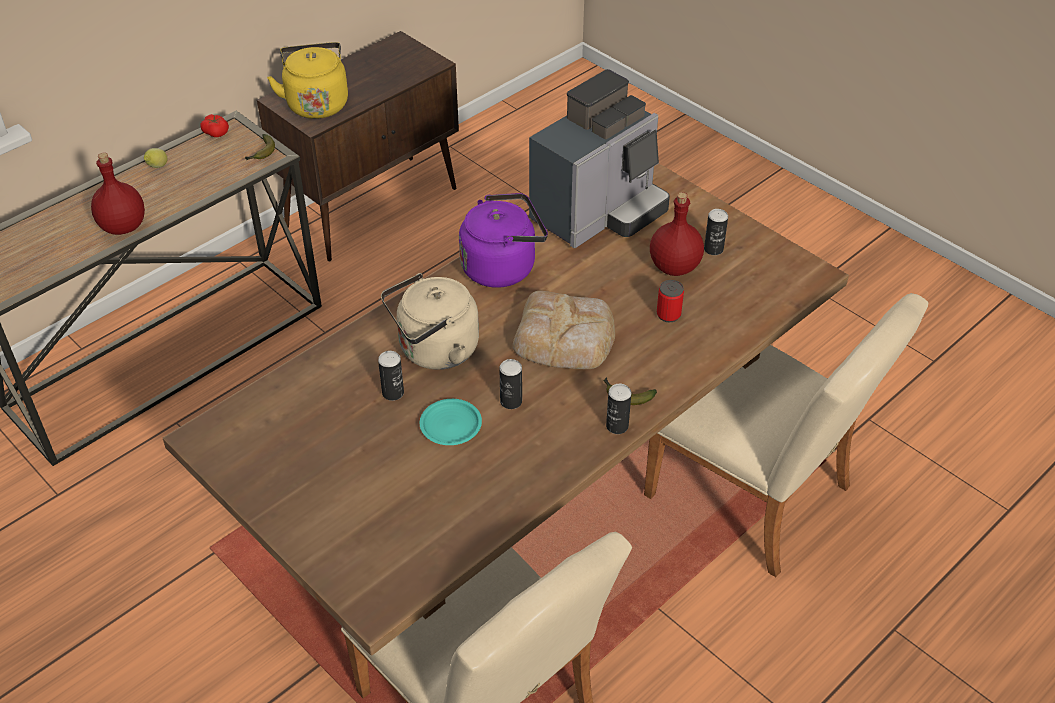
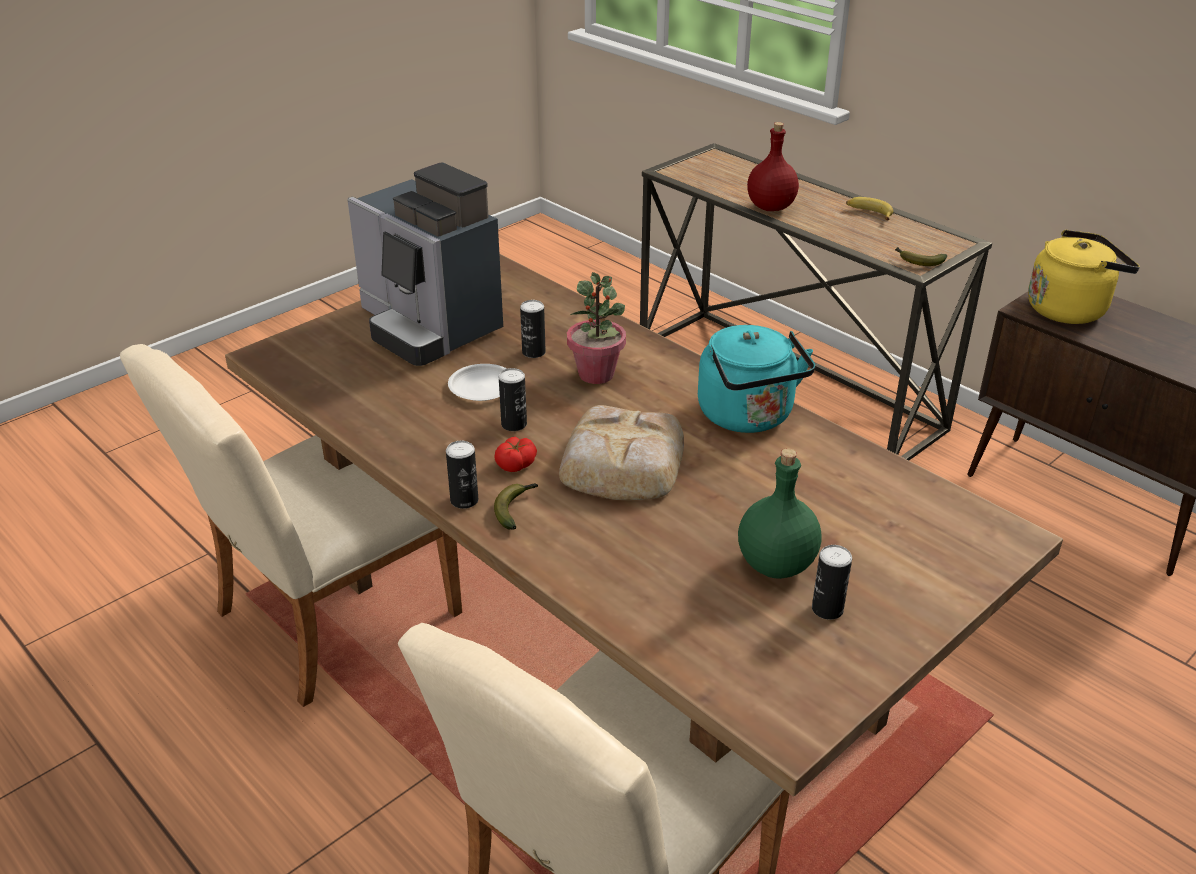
camera: 90 degrees right, 10 degrees down
(157, 167) = (869, 213): lemon -> banana
(216, 132) = (944, 235): tomato -> tomato (516, 464)
(434, 351) = (596, 374): beige kettle -> potted plant
(451, 426) = (481, 387): turquoise plate -> white plate
(502, 267) = (749, 417): purple kettle -> turquoise kettle
(599, 212) = (885, 497): coffee machine -> coffee machine (428, 327)
(668, 314) = (670, 553): can -> none
(673, 267) = (775, 564): red bottle -> green bottle

